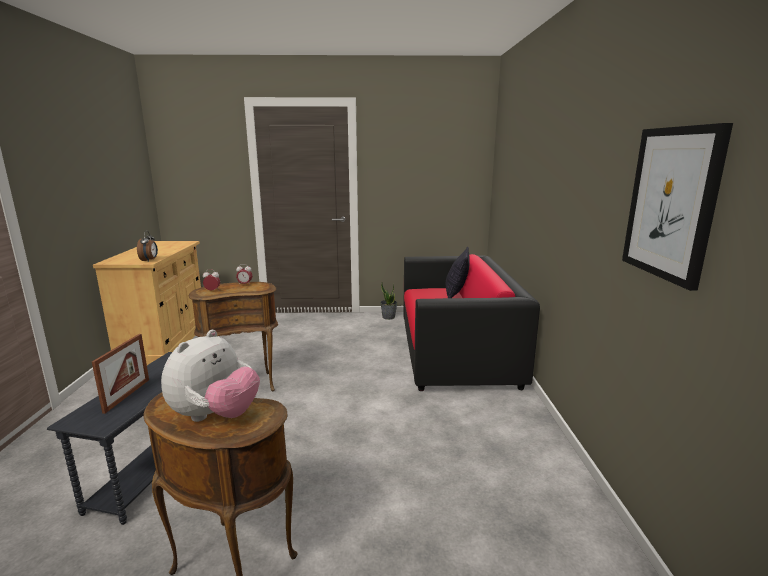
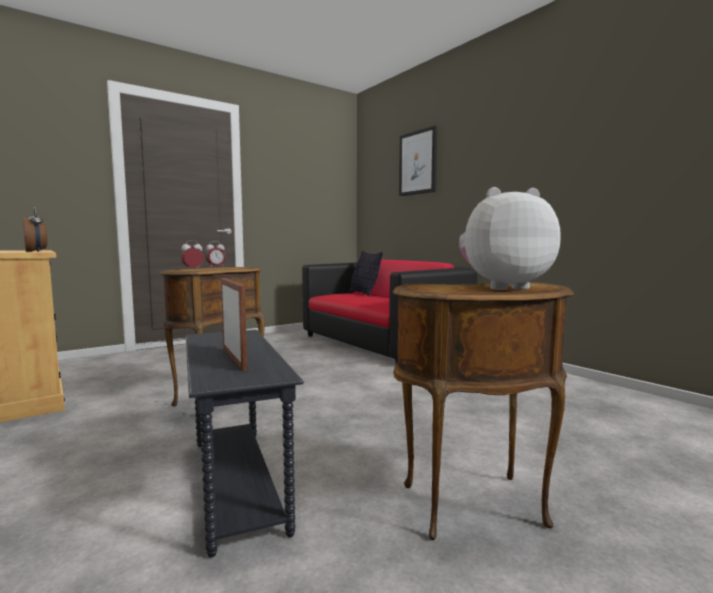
camera: 35 degrees left, 10 degrees down
(215, 416) = (503, 287): plush toy -> plush toy turned 90 degrees counterclockwise
(388, 317) = (282, 335): potted plant -> none
(671, 203) = (640, 144): picture -> picture (418, 163)

